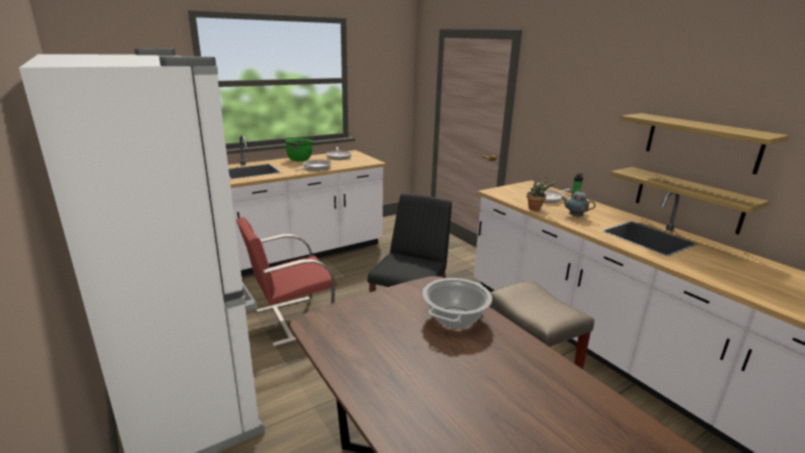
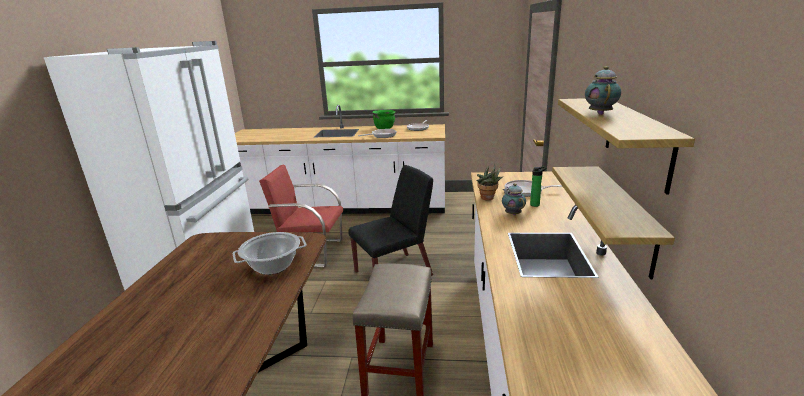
camera: 40 degrees right, 0 degrees up
(690, 124) = (600, 113): none -> teapot

